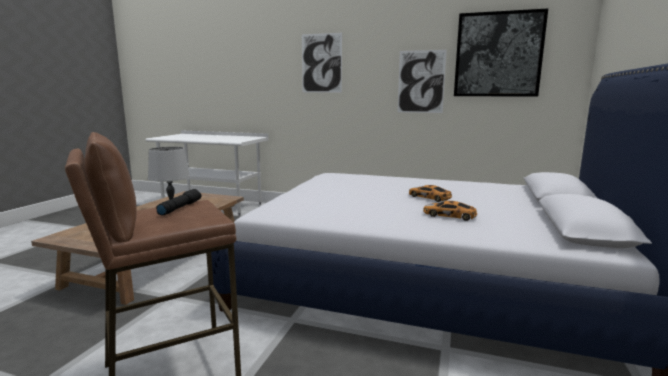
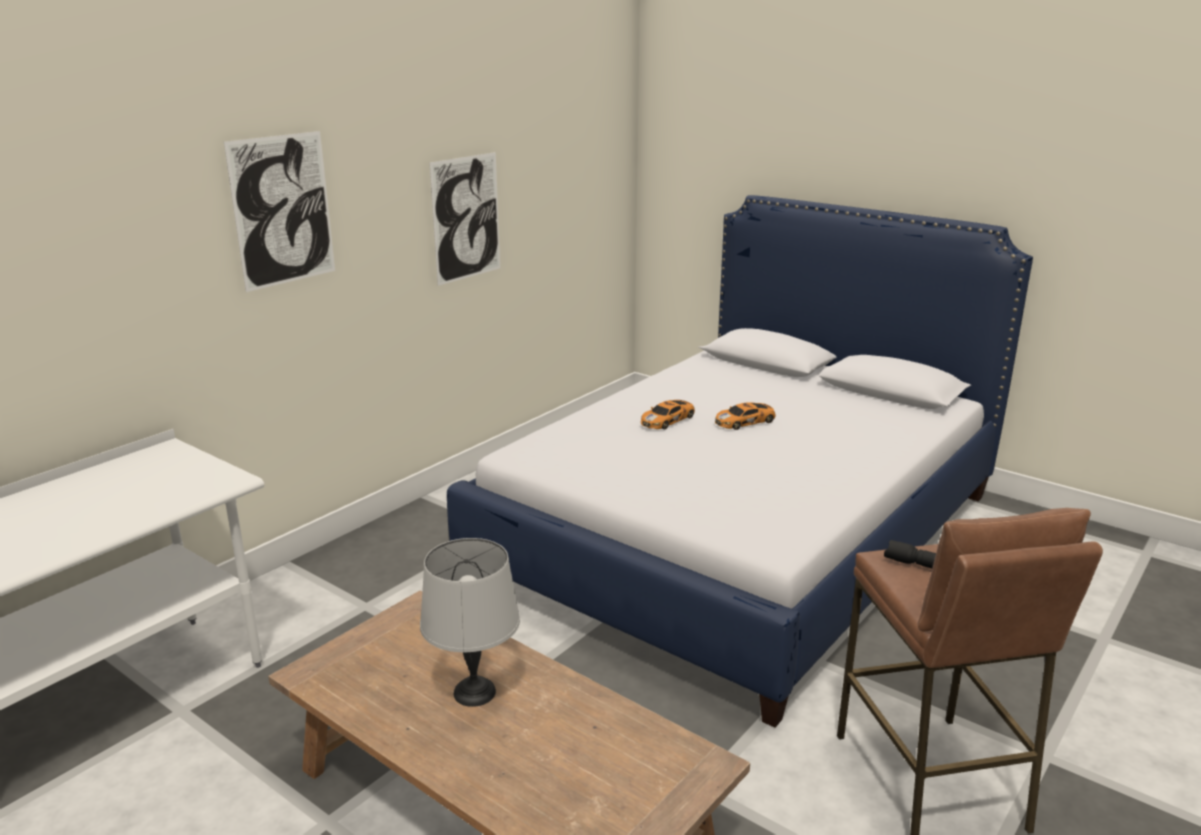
camera: 70 degrees left, 10 degrees up
(450, 215) = (832, 432): toy car -> toy car (668, 420)
(498, 55) = (555, 154): picture -> none

